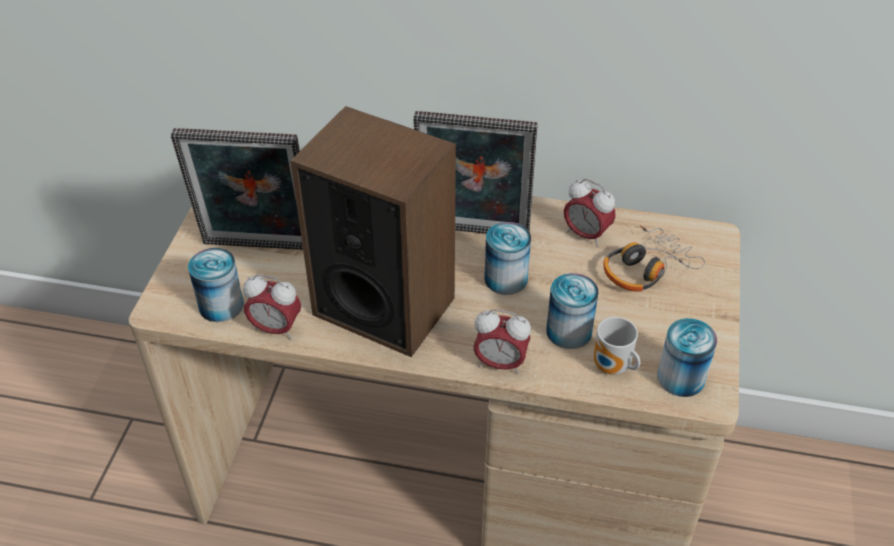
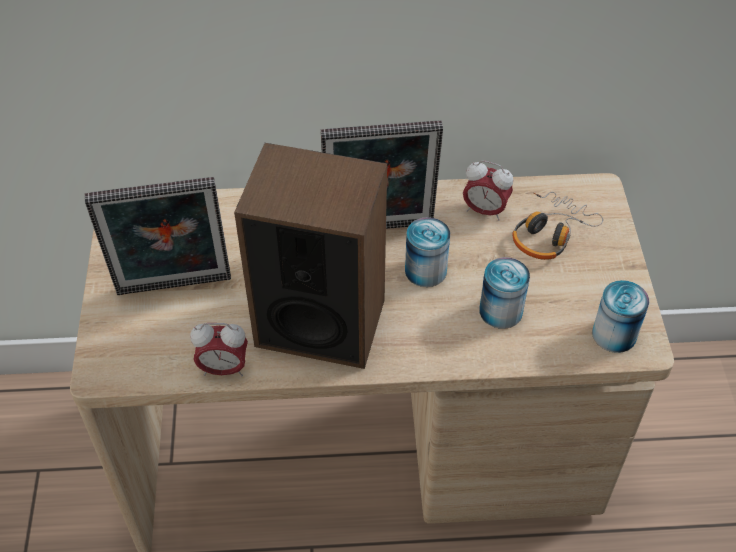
camera: 15 degrees left, 5 degrees up
(221, 305) = (160, 356): can -> none
(500, 363) = (449, 356): alarm clock -> none
(612, 368) = (551, 338): mug -> none

